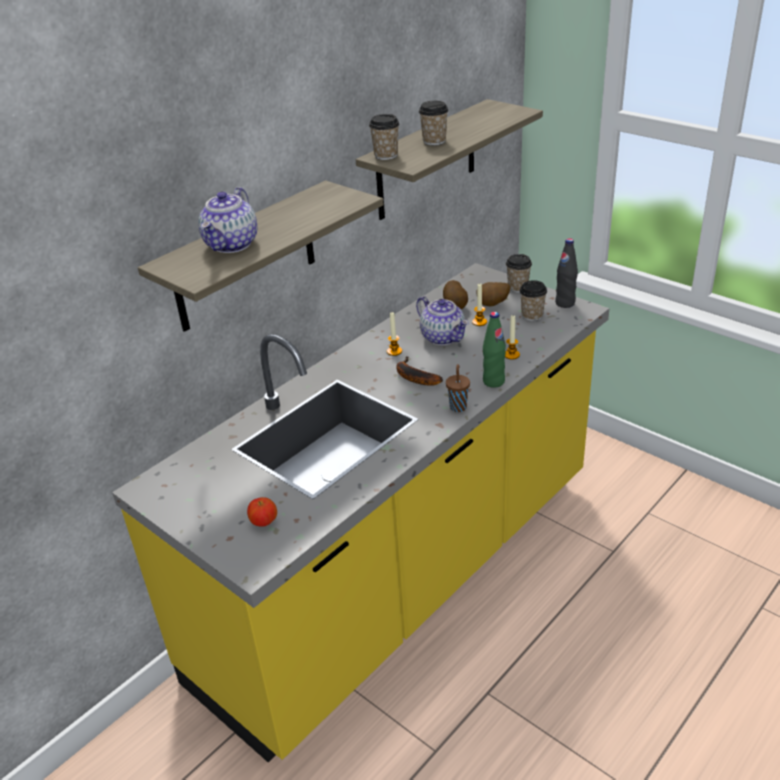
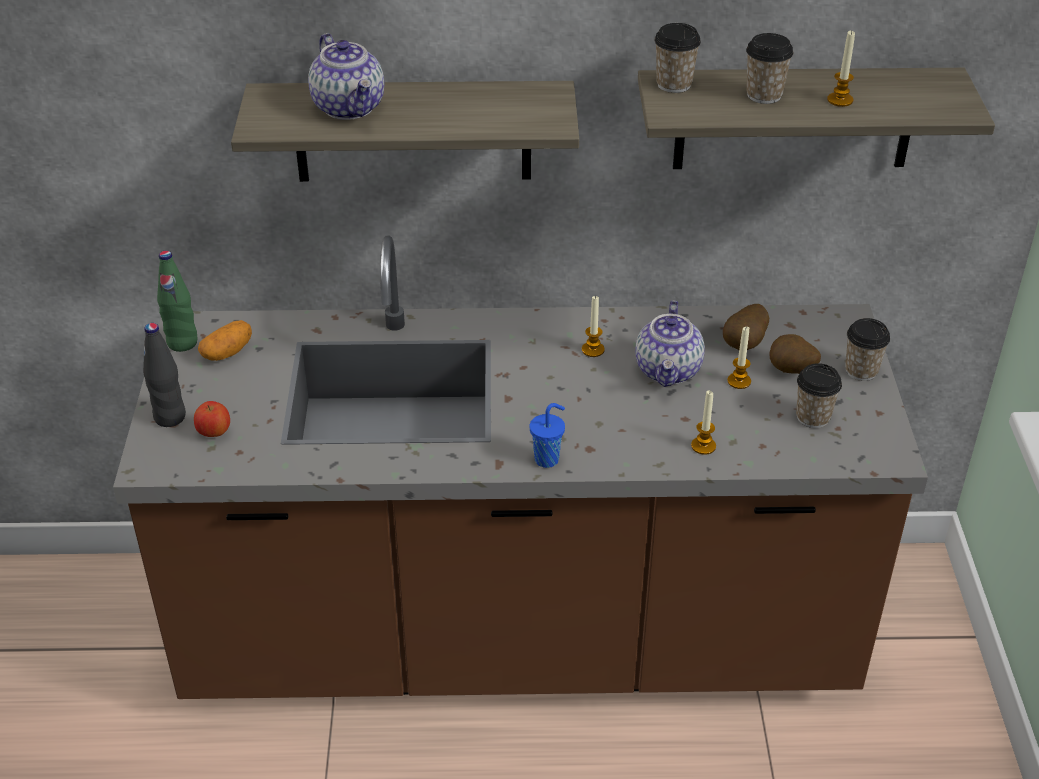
camera: 45 degrees right, 5 degrees up
(197, 482) = (227, 352): none -> potato
(232, 245) = (350, 107): teapot -> teapot turned 90 degrees counterclockwise
(403, 577) = (519, 641): yellow counter -> brown counter
(413, 377) = (562, 393): banana -> none
(458, 406) = (548, 459): brown cup -> blue cup
(468, 129) = (840, 100): none -> candle
(493, 381) = (630, 461): green bottle -> green bottle (182, 343)
(565, 303) = (881, 431): black bottle -> black bottle (170, 417)

